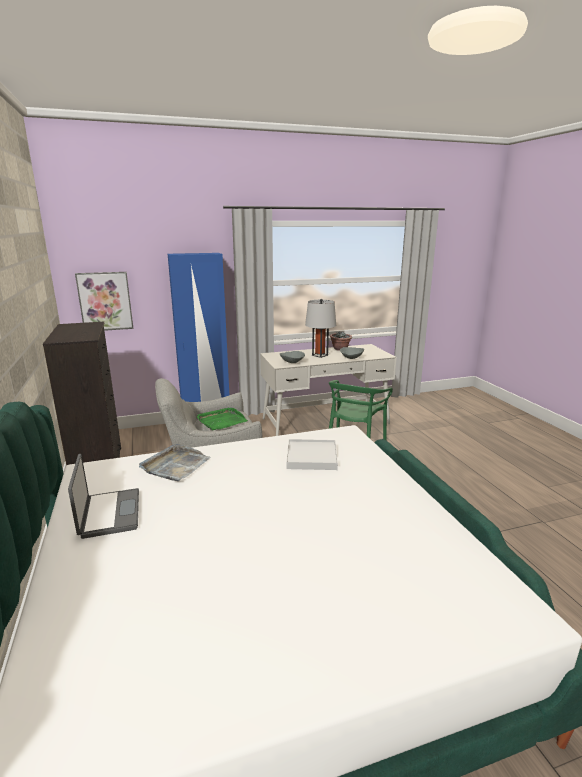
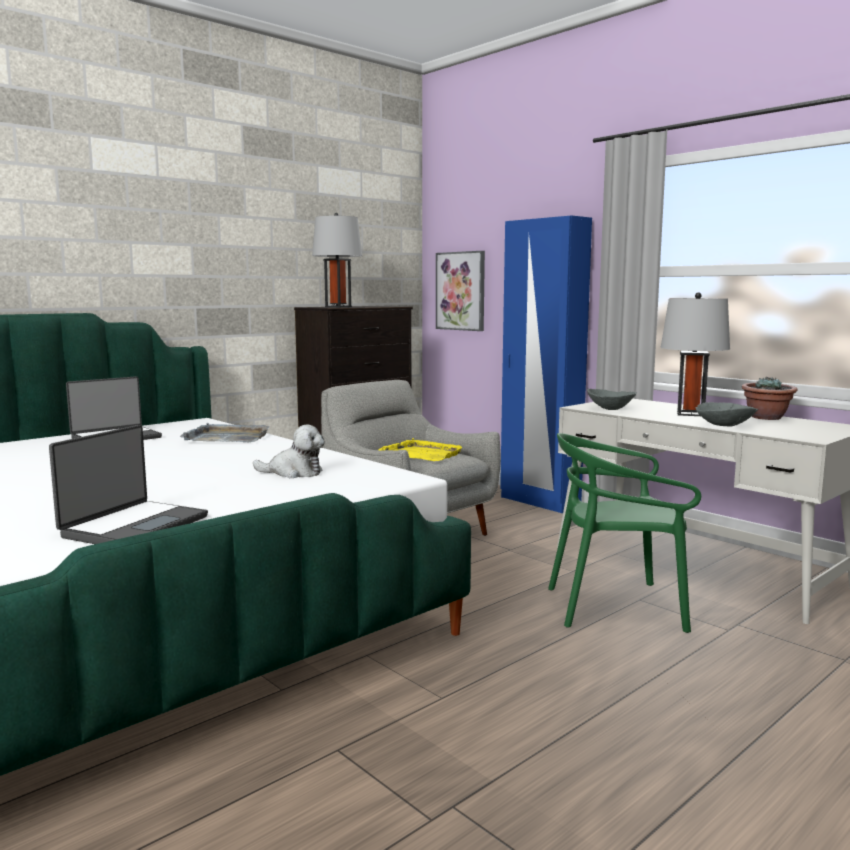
camera: 65 degrees right, 10 degrees down
(78, 335) = (338, 307): none -> grey table lamp
(221, 421) = (422, 454): green tray -> yellow tray
(311, 457) = (294, 473): white tray -> plush toy
(409, 517) = (133, 526): none -> laptop

